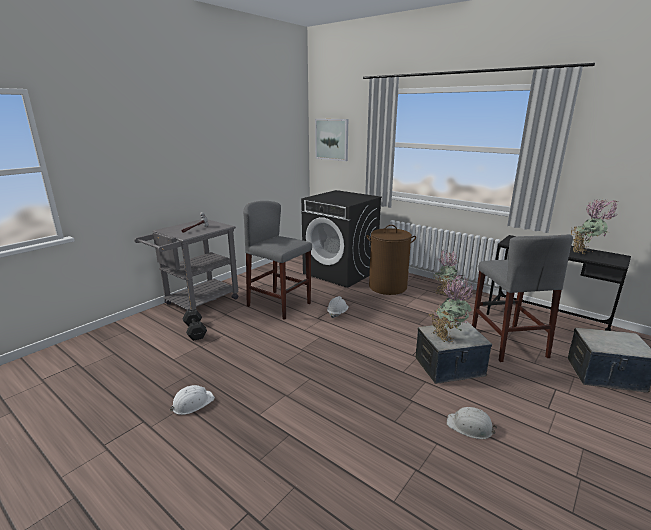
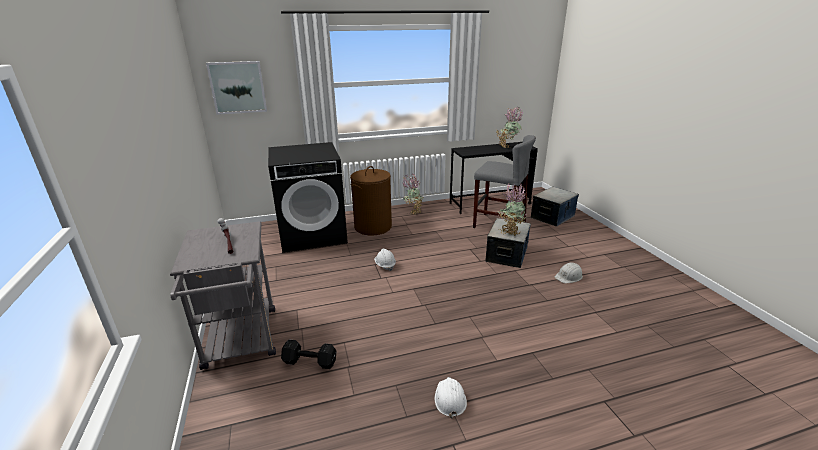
camera: 55 degrees left, 5 degrees up
(279, 305) = (327, 289): grey stool -> none

